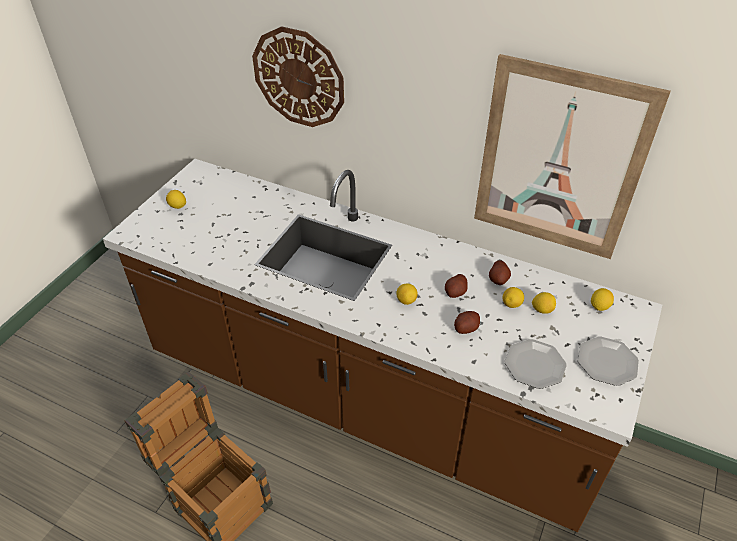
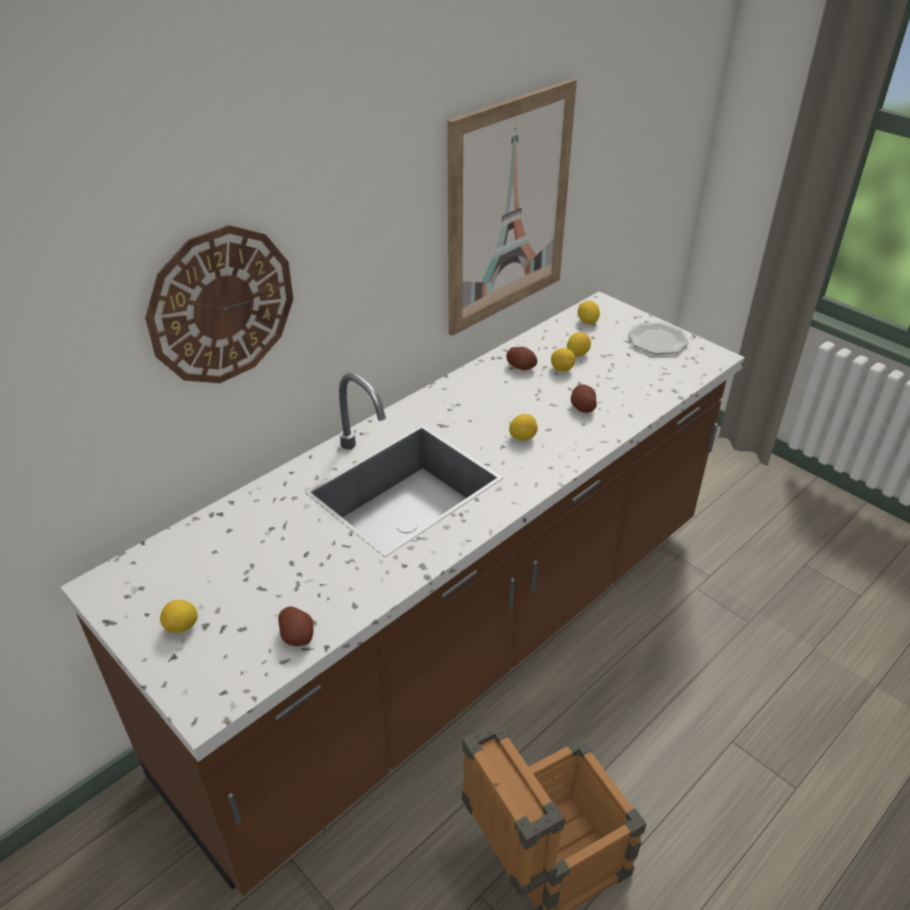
camera: 70 degrees left, 5 degrees down
(455, 292) = (527, 399): potato -> potato (297, 636)
(535, 365) = (648, 380): plate -> none

